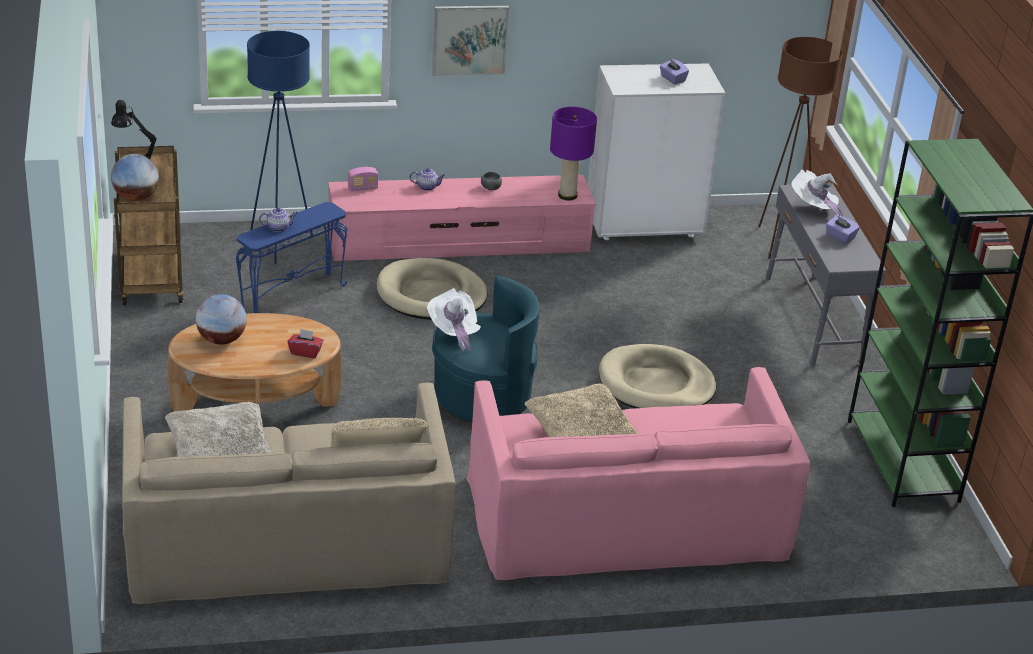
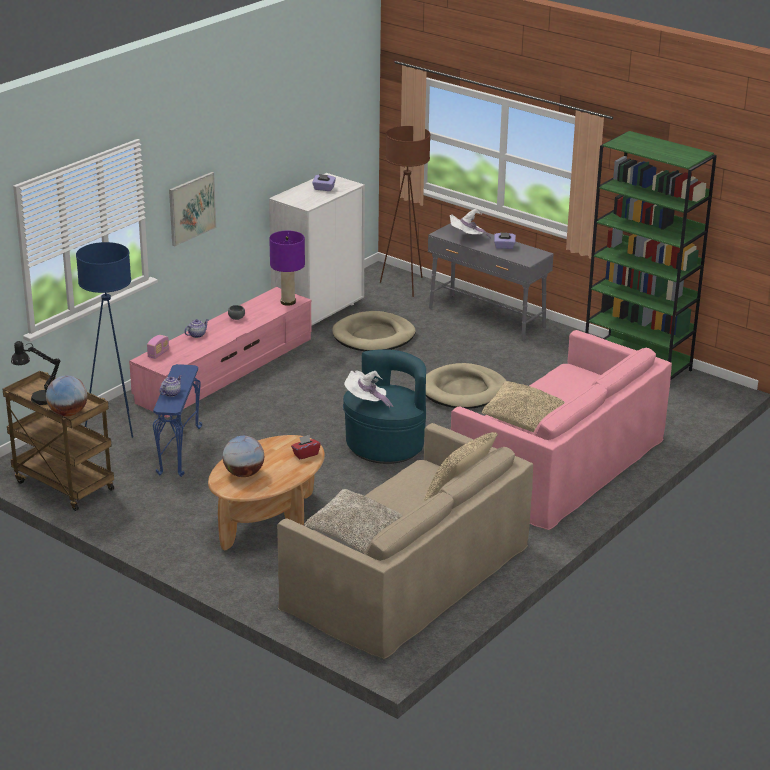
camera: 40 degrees left, 5 degrees down
(431, 295) = (261, 407): beige dog bed -> beige dog bed (374, 336)

